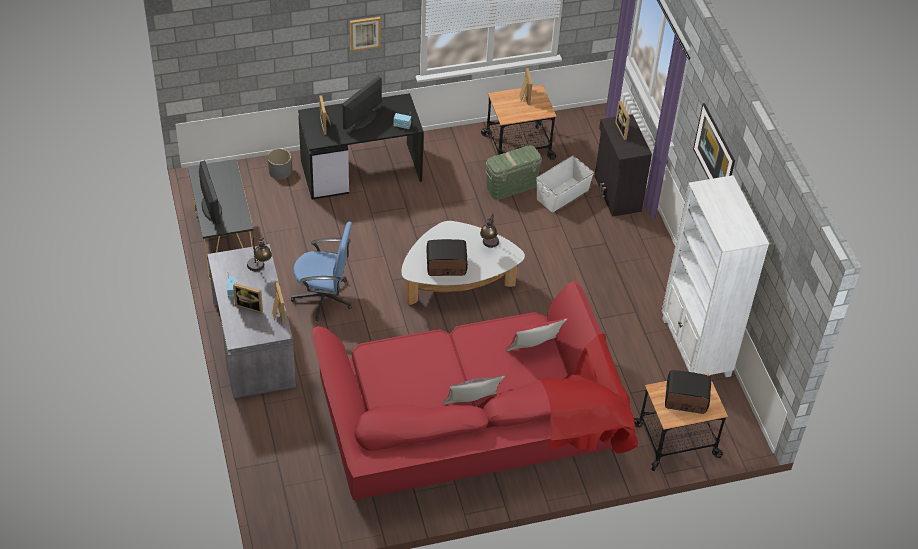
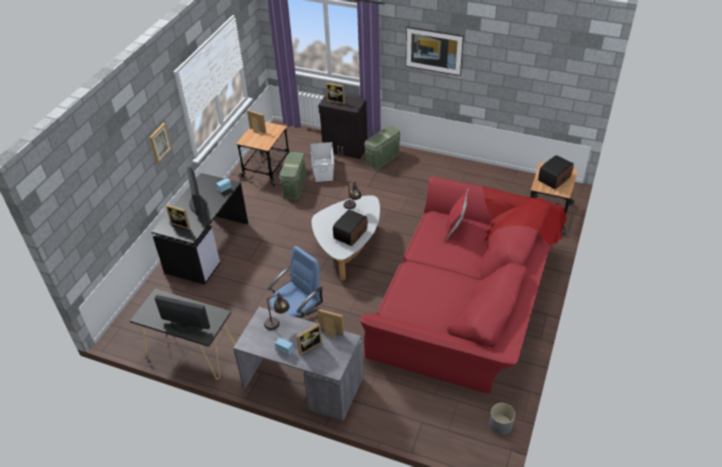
camera: 50 degrees left, 5 degrees down
(280, 172) = (162, 289): grey planter -> grey planter (500, 425)
(472, 405) = (477, 279): grey pillow -> none
(632, 237) = (382, 159): none -> green storage box
(695, 348) = (485, 175): white bookcase -> none

